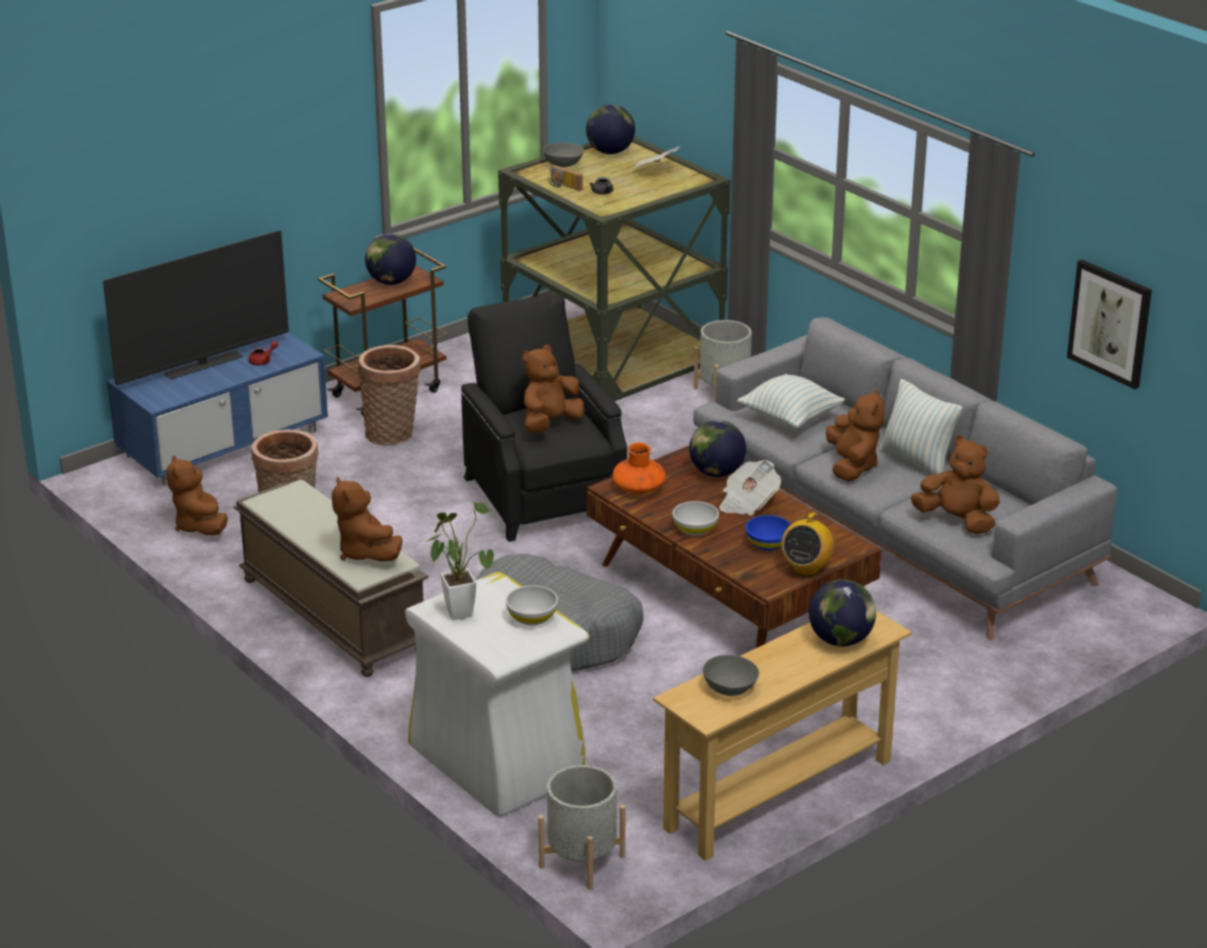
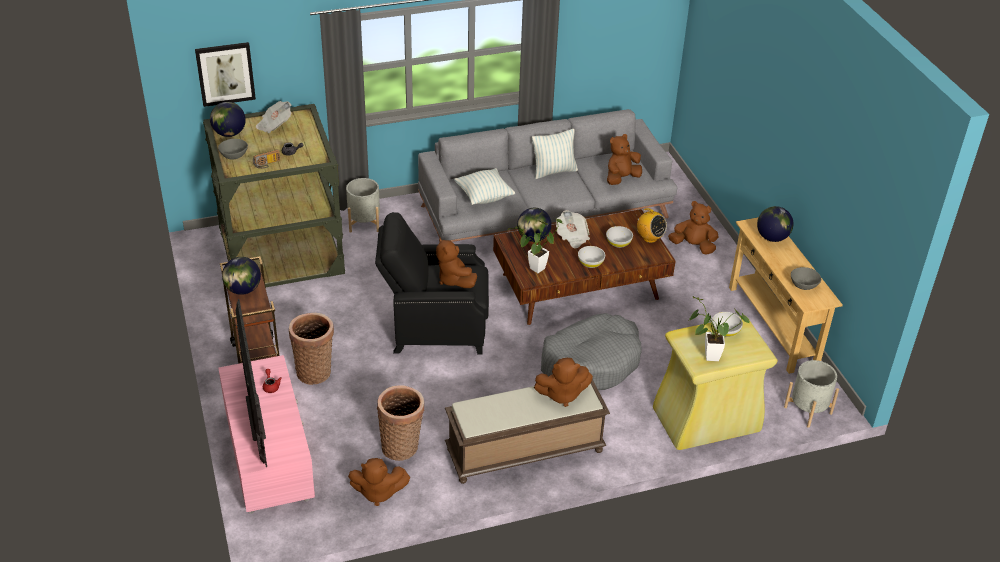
camera: 70 degrees left, 10 degrees up
(224, 443) = (269, 456): blue tv stand -> pink tv stand
(496, 758) = (705, 418): white nightstand -> yellow nightstand
(639, 488) = (534, 270): orange vase -> potted plant
(768, 544) = (618, 243): blue bowl -> white bowl
(852, 466) = (547, 193): brown plush toy -> brown plush toy (693, 246)
(1110, 323) = (612, 45): picture -> picture (225, 73)

